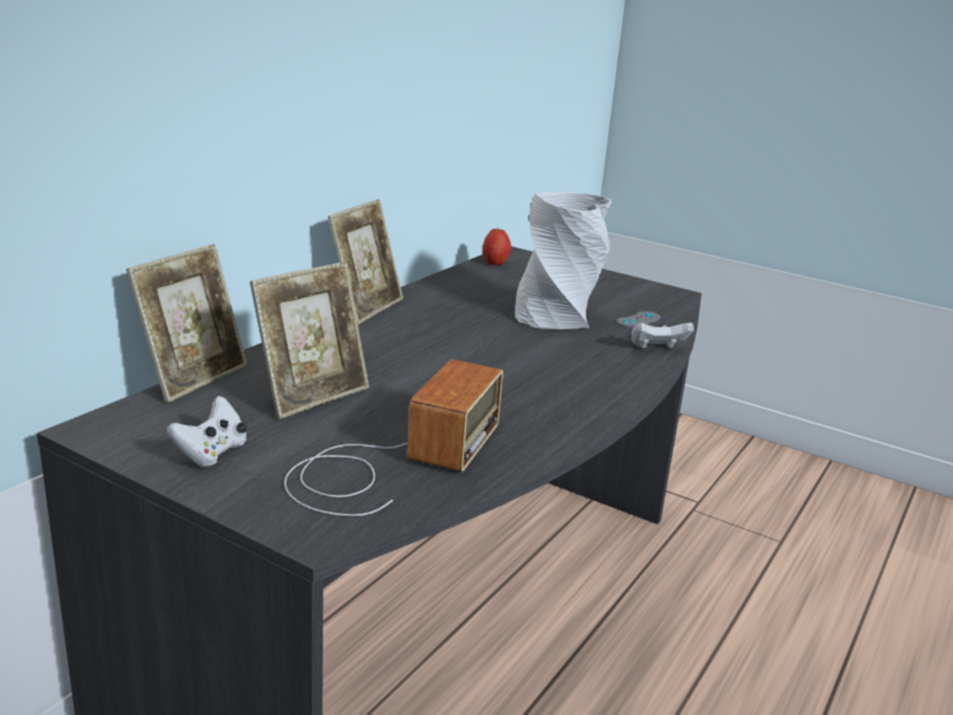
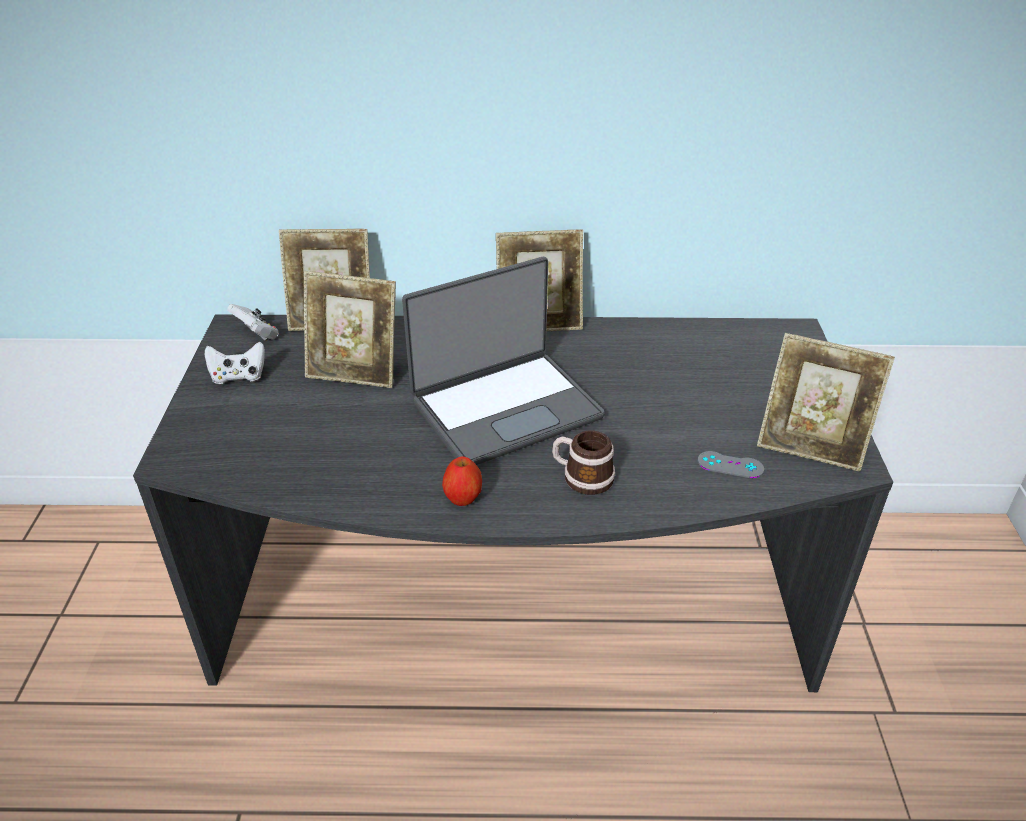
camera: 60 degrees right, 15 degrees up
(392, 462) = (287, 446): radio -> none
(471, 358) = (505, 408): none -> laptop
(495, 263) = (750, 333): apple -> apple (463, 498)
(557, 317) = (661, 416): grey vase -> none
(598, 363) = (581, 477): none -> mug
(645, 296) = (810, 447): none -> picture frame
(656, 349) = (666, 500): white game controller -> white game controller (257, 335)

